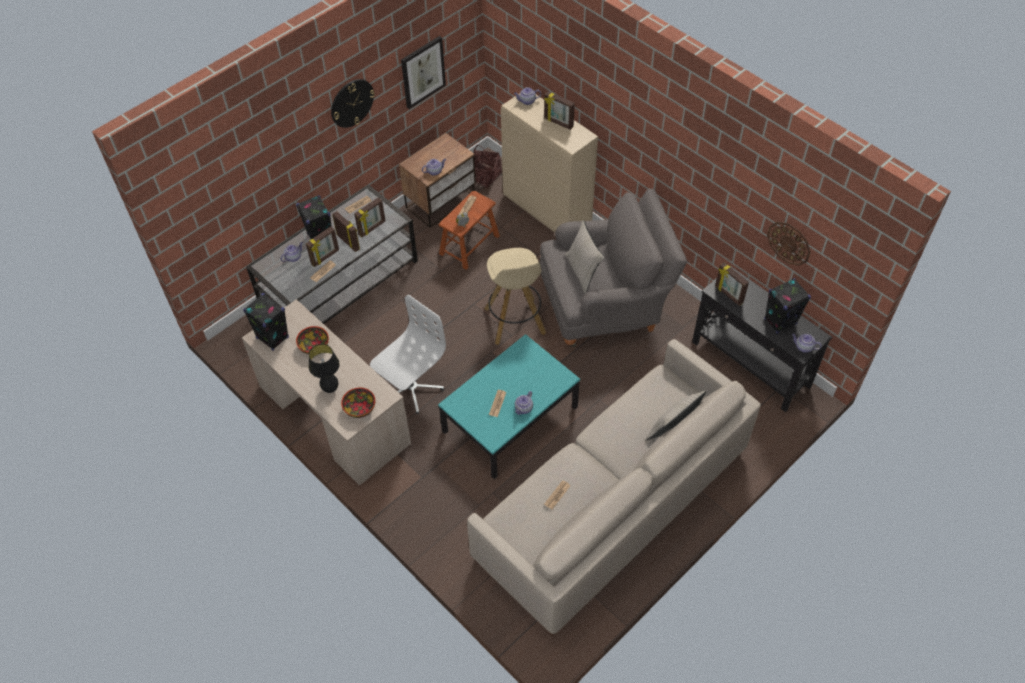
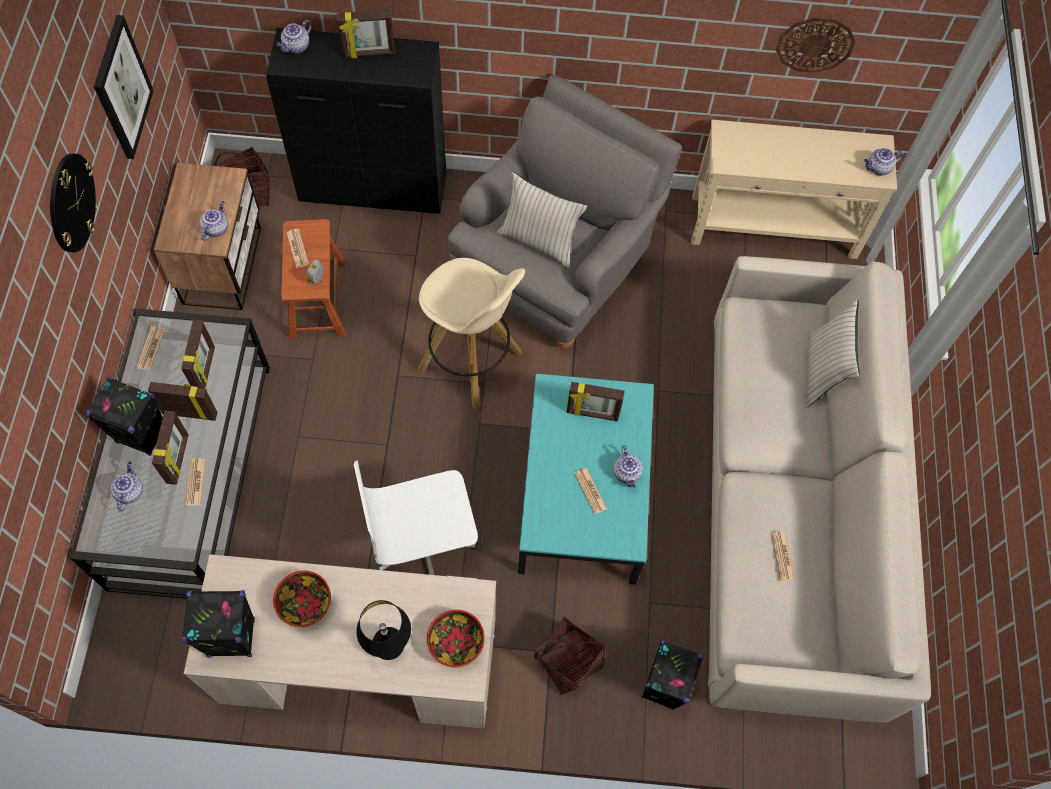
camera: 45 degrees left, 10 degrees up
(411, 387) = (425, 545): white office chair -> white office chair turned 105 degrees counterclockwise
(426, 487) = (567, 661): none -> basket
(547, 211) = (375, 189): beige cabinet -> black cabinet
(728, 295) = (744, 158): picture frame -> picture frame (592, 414)
(751, 365) = (774, 227): black console table -> beige console table
(780, 321) = (827, 153): black speaker -> black speaker (663, 685)

